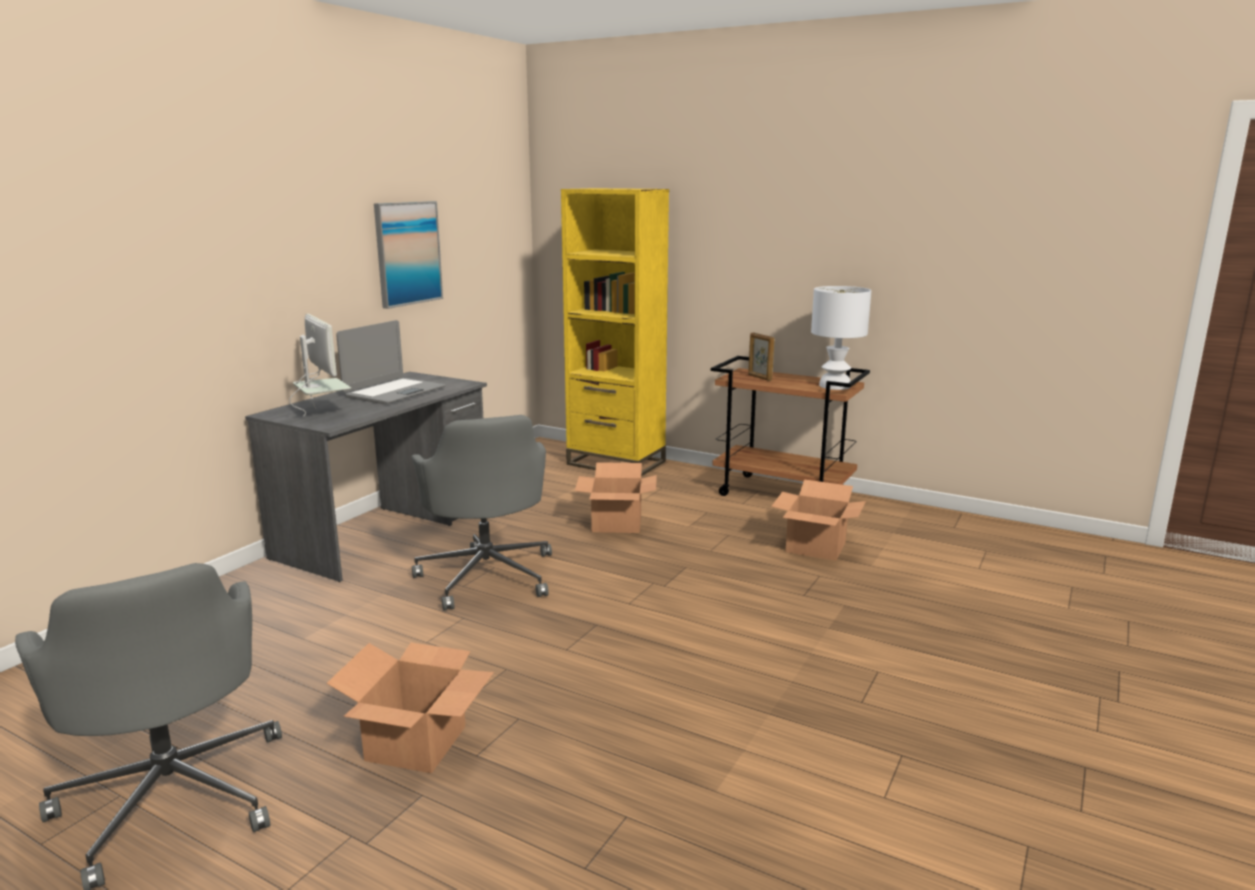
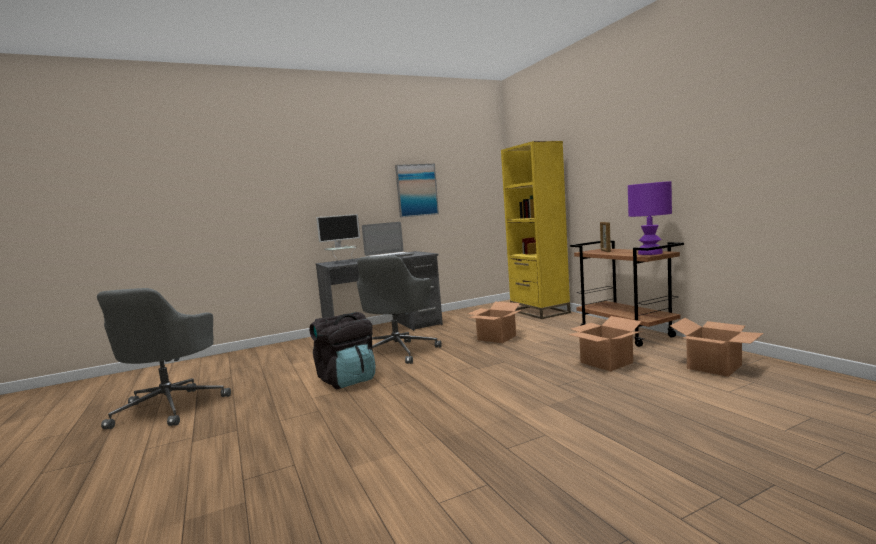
camera: 35 degrees right, 10 degrees down
(322, 415) = (341, 262): monitor -> monitor turned 60 degrees clockwise
(416, 742) = (267, 409): cardboard box -> cardboard box (714, 366)
(480, 650) = (347, 380): none -> black backpack
(835, 386) = (650, 253): white table lamp -> purple table lamp

